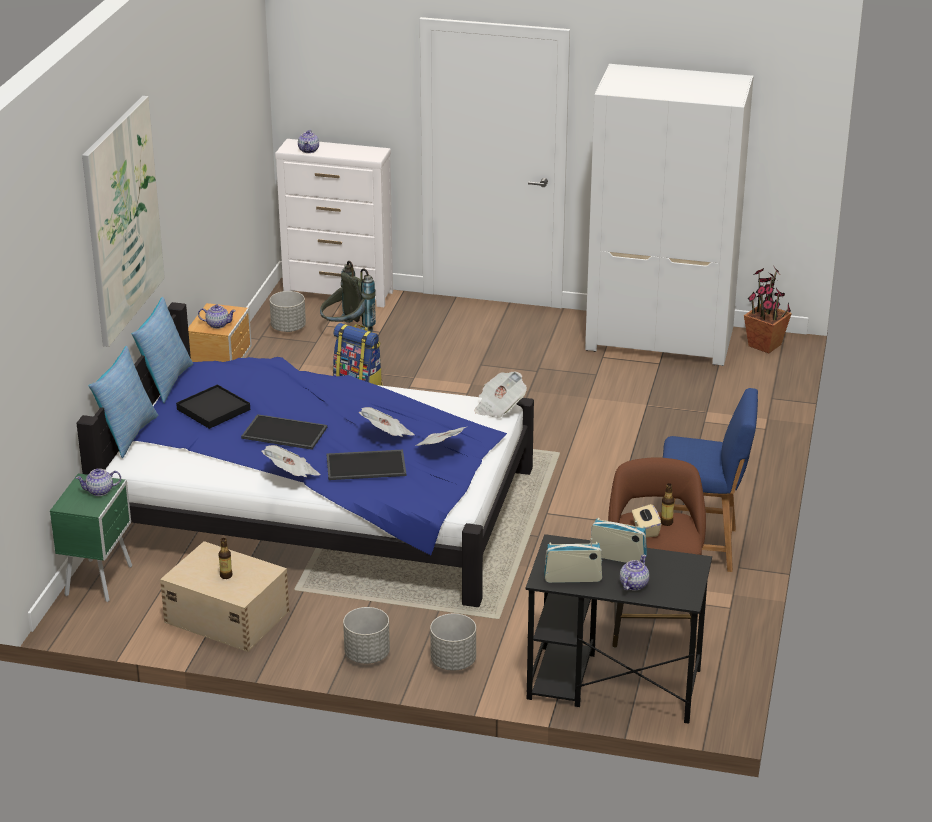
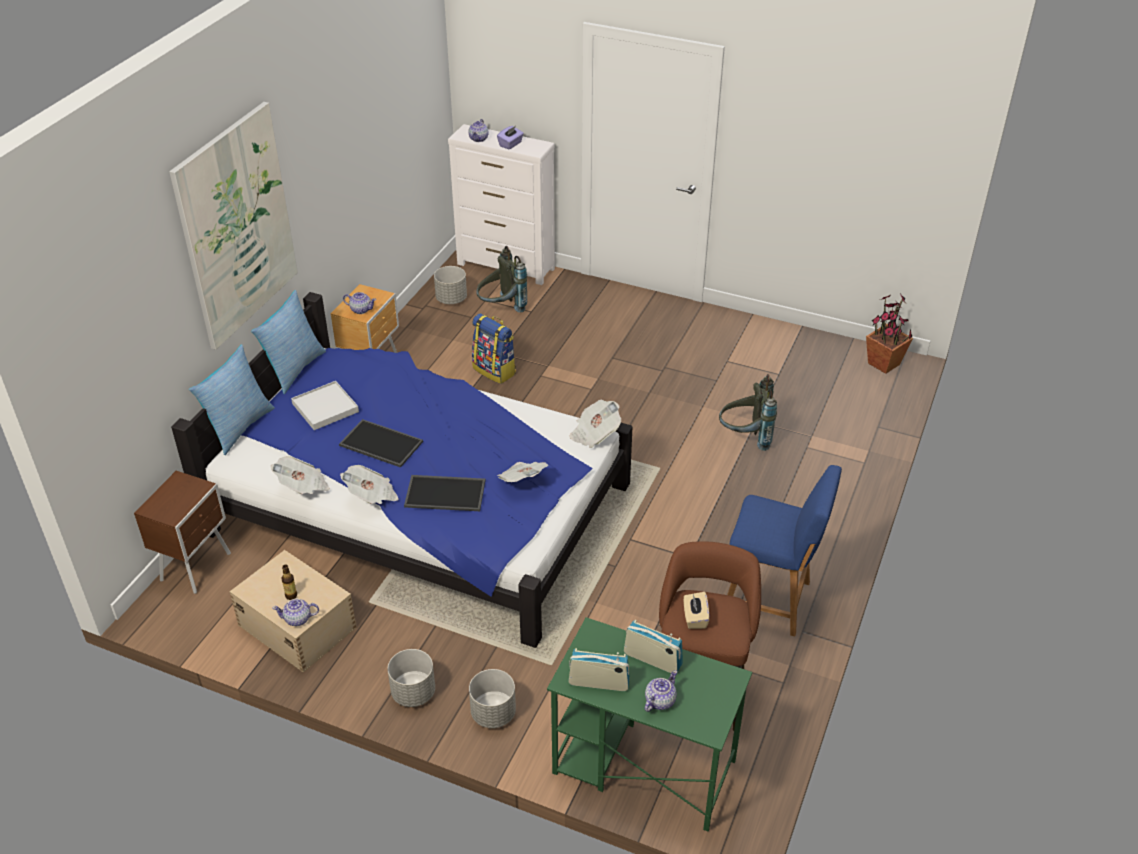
camera: 10 degrees right, 10 degrees up
(100, 491) = (188, 495): teapot -> teapot (298, 619)
(100, 580) = (197, 566): green nightstand -> brown nightstand
(213, 409) = (325, 408): black tray -> white tray
(345, 153) = (510, 144): none -> purple tissue box
(387, 435) = (476, 458): newspaper -> newspaper (303, 486)
(612, 684) = (642, 767): black desk -> green desk
(640, 420) = (745, 438): none -> grey backpack
(661, 338) = (787, 346): white wardrobe -> none
(666, 522) = (719, 610): bottle -> none

